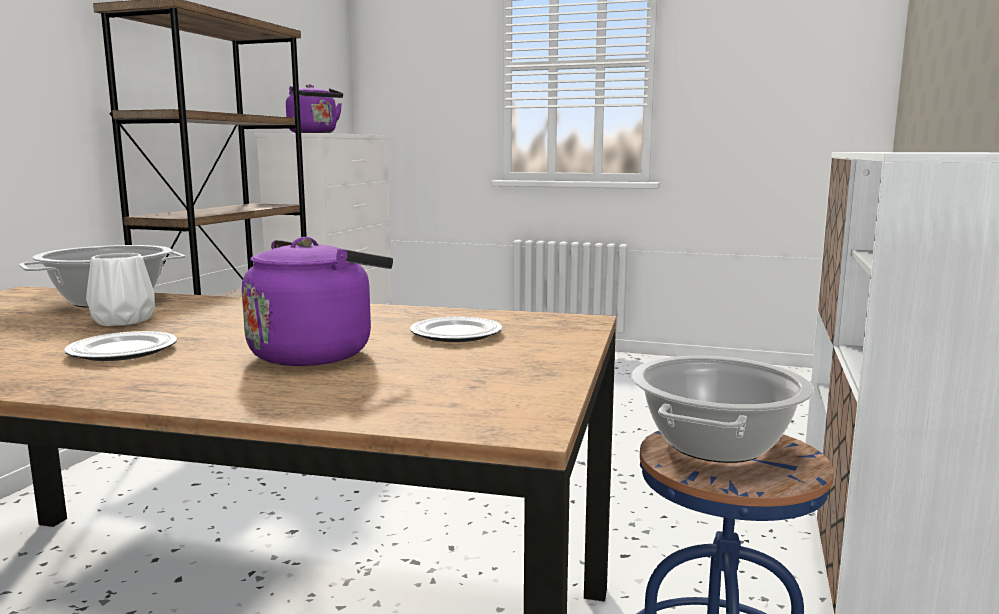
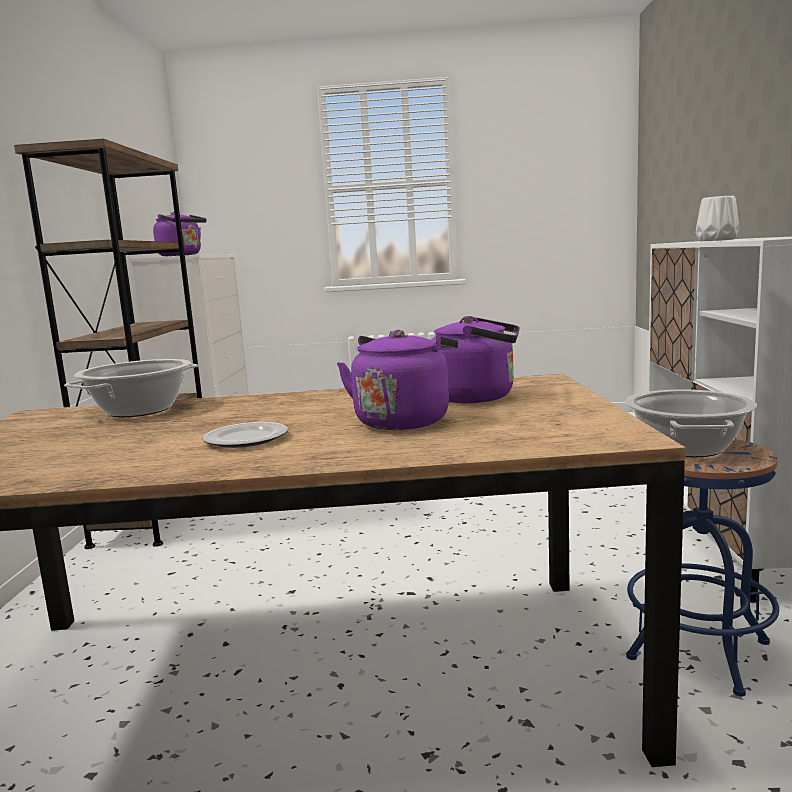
camera: 15 degrees left, 0 degrees up
(123, 321) = (191, 421): white vase -> white vase (718, 240)
(456, 334) = (478, 397): plate -> purple kettle

